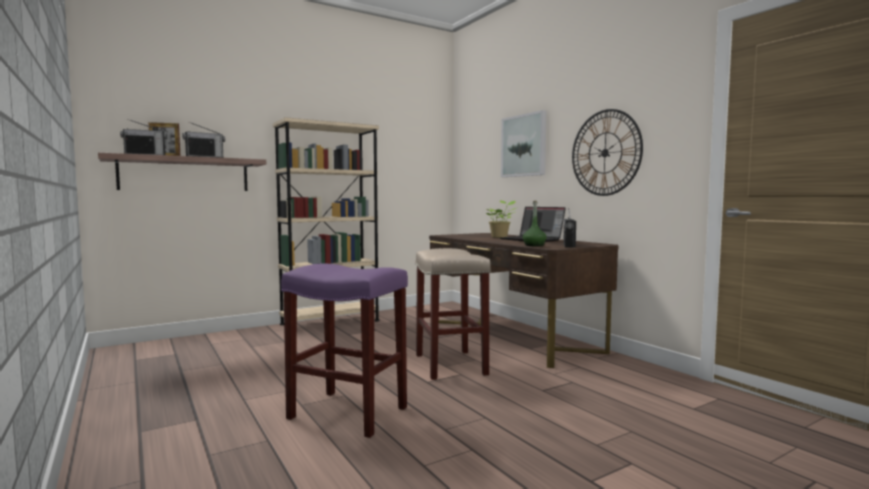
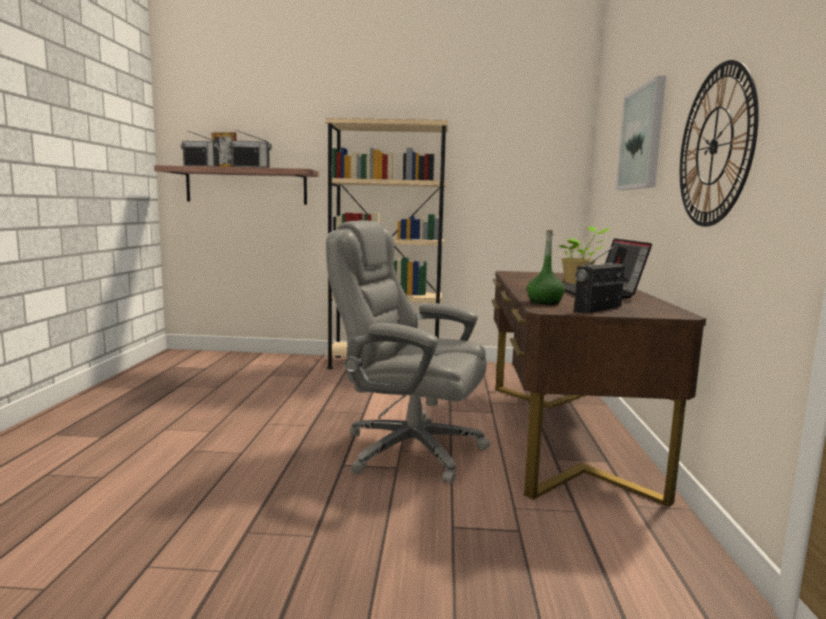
camera: 35 degrees right, 5 degrees up
(349, 413) = (207, 474): purple stool -> none
(449, 364) = (409, 450): beige stool -> grey office chair

